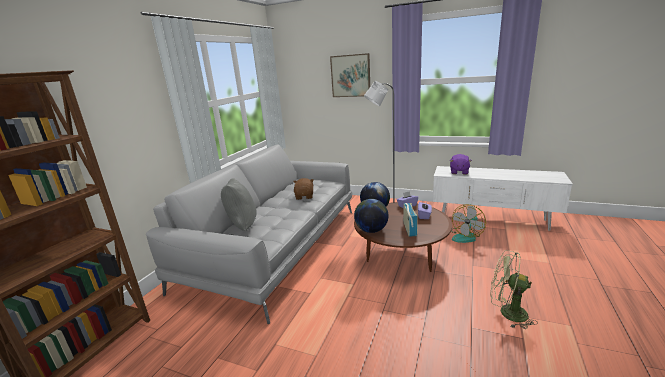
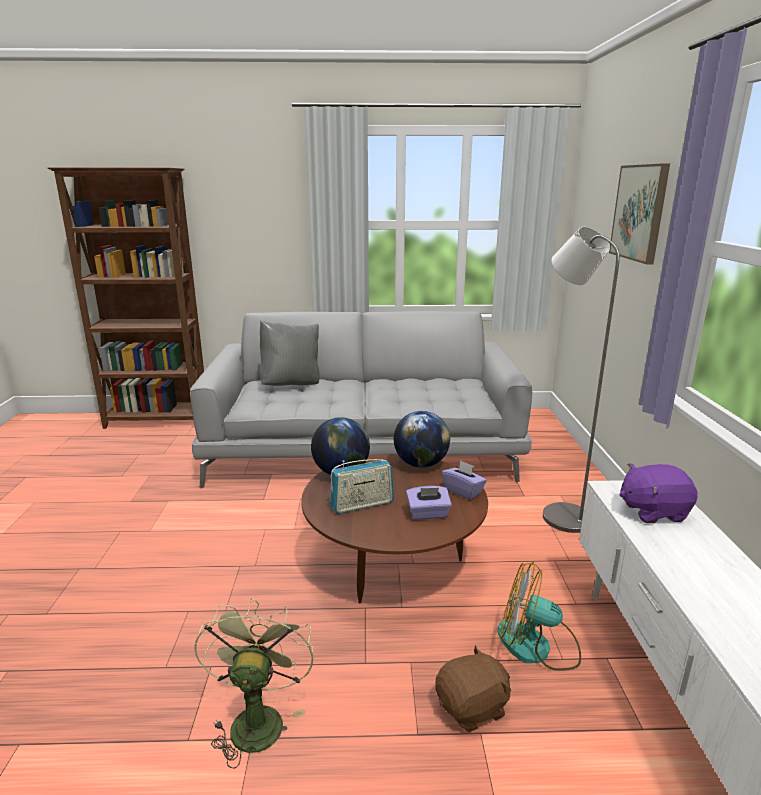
camera: 65 degrees right, 0 degrees up
(304, 196) = (406, 397): brown plush toy -> brown plush toy (472, 707)

